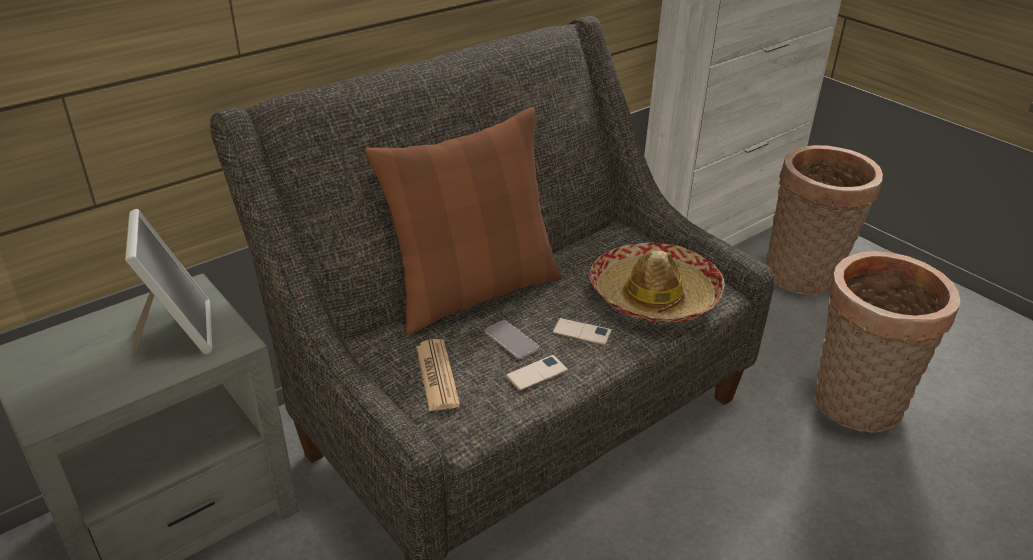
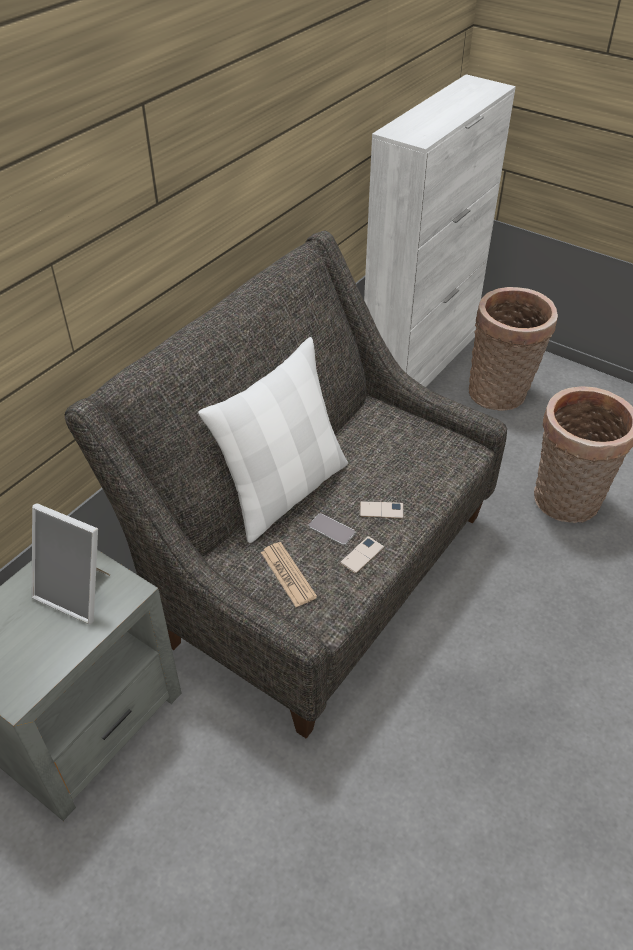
camera: 15 degrees left, 10 degrees up
(177, 332) = (78, 593): picture frame -> picture frame turned 150 degrees clockwise
(474, 292) = (284, 491): brown pillow -> white pillow
(654, 296) = (423, 464): hat -> none

